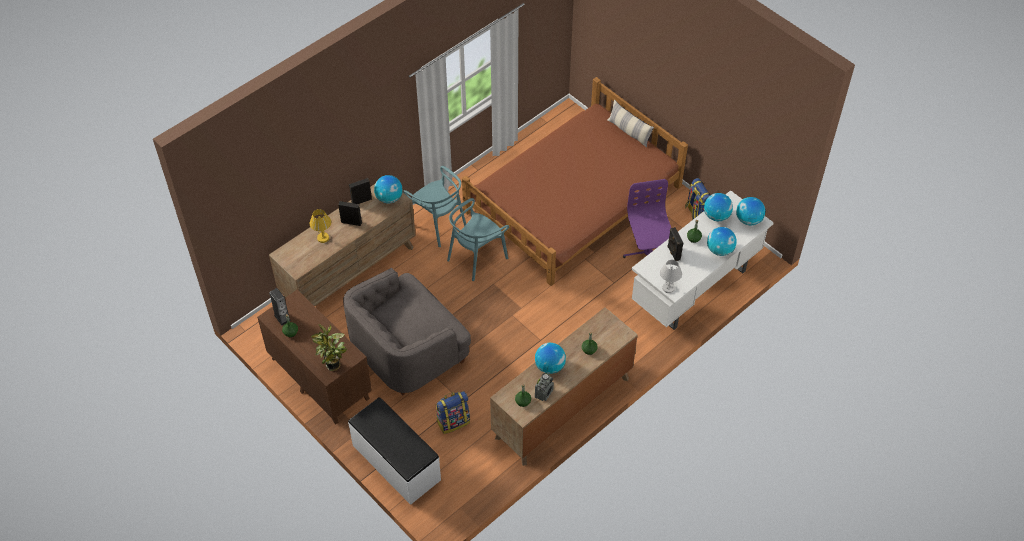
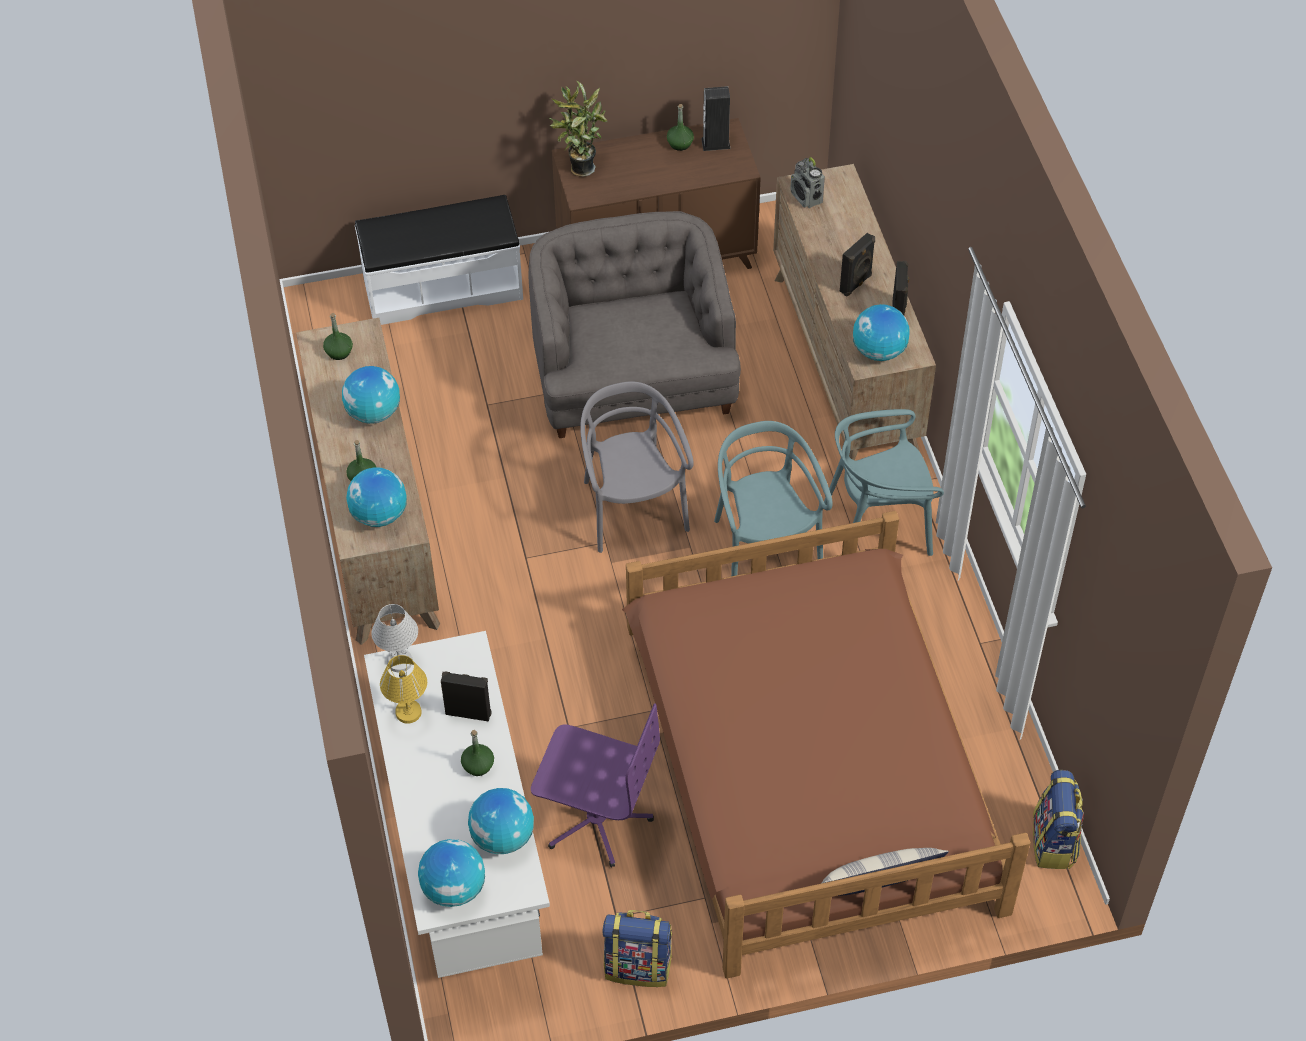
camera: 120 degrees right, 0 degrees up
(323, 238) = (844, 237): yellow table lamp -> yellow table lamp (408, 712)
(453, 421) = (460, 380): backpack -> backpack (1054, 842)
(486, 314) = (632, 508): none -> grey chair
(544, 393) = (332, 384): radio -> radio (806, 198)
(720, 250) = (420, 793): globe -> globe (379, 515)

